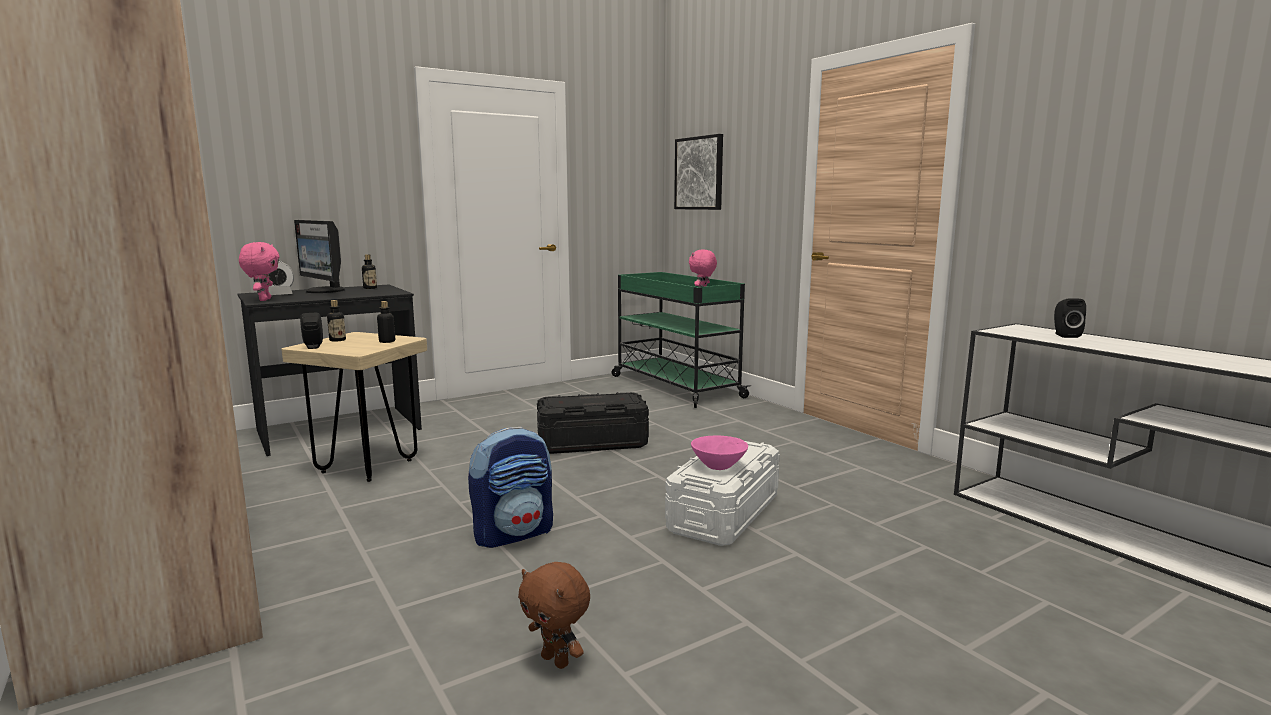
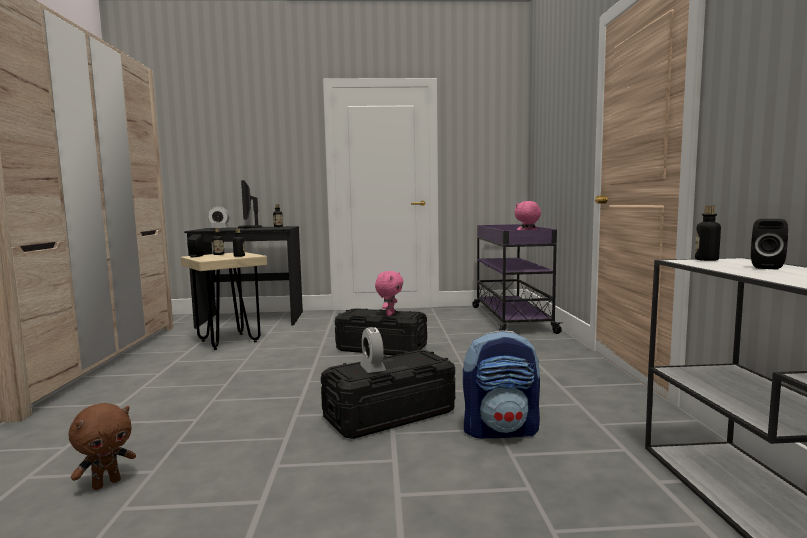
camera: 30 degrees right, 5 degrees down
(264, 300) = (201, 229): pink plush toy -> pink plush toy (389, 314)
(514, 533) = (231, 396): backpack -> backpack (501, 430)
(556, 660) = (106, 483): brown plush toy -> brown plush toy turned 120 degrees counterclockwise
(674, 386) = (511, 319): green cart -> purple cart
(699, 173) = (543, 139): picture -> none
(719, 466) = (372, 368): pink bowl -> alarm clock
(724, 513) = (390, 415): white storage box -> black storage box
(1006, 328) = (706, 260): none -> bottle

